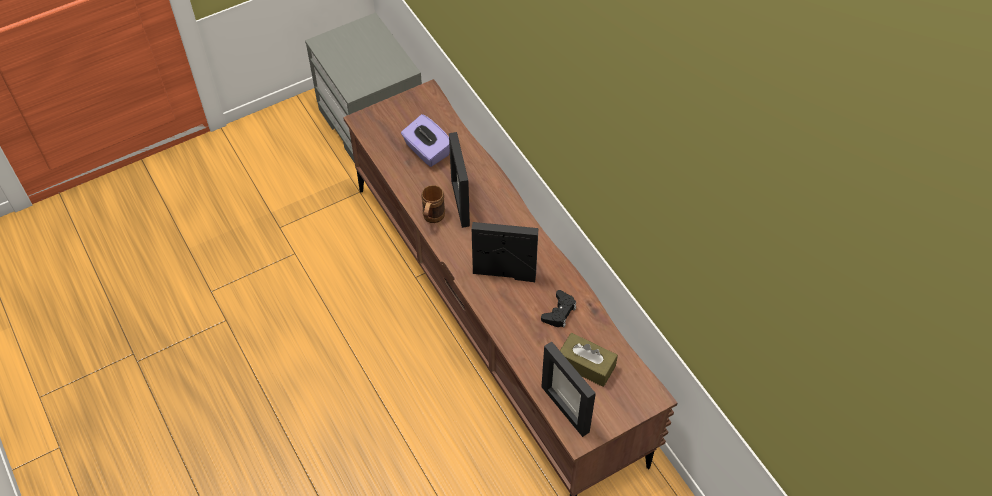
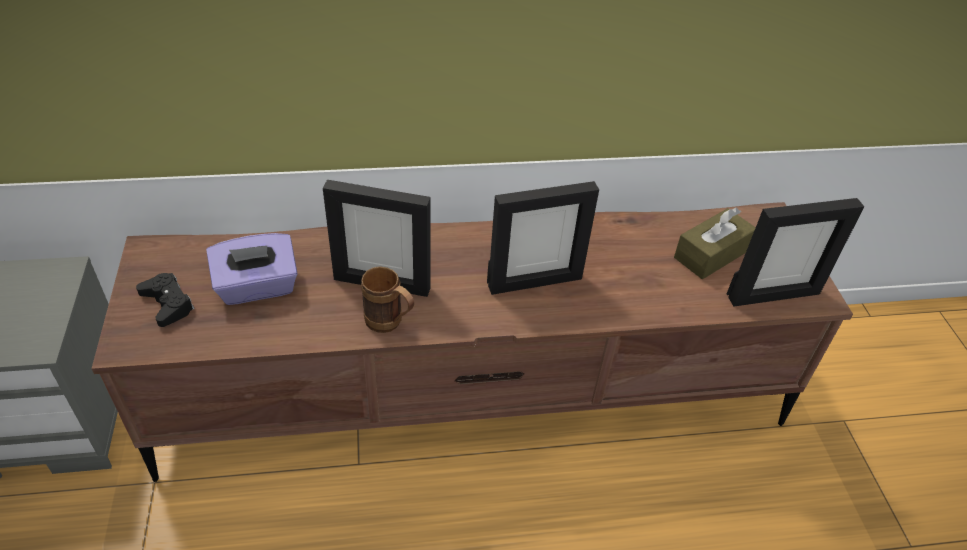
camera: 70 degrees left, 10 degrees down
(504, 274) = (534, 281): picture frame -> picture frame turned 135 degrees counterclockwise
(559, 312) = (621, 250): black game controller -> black game controller (168, 304)

